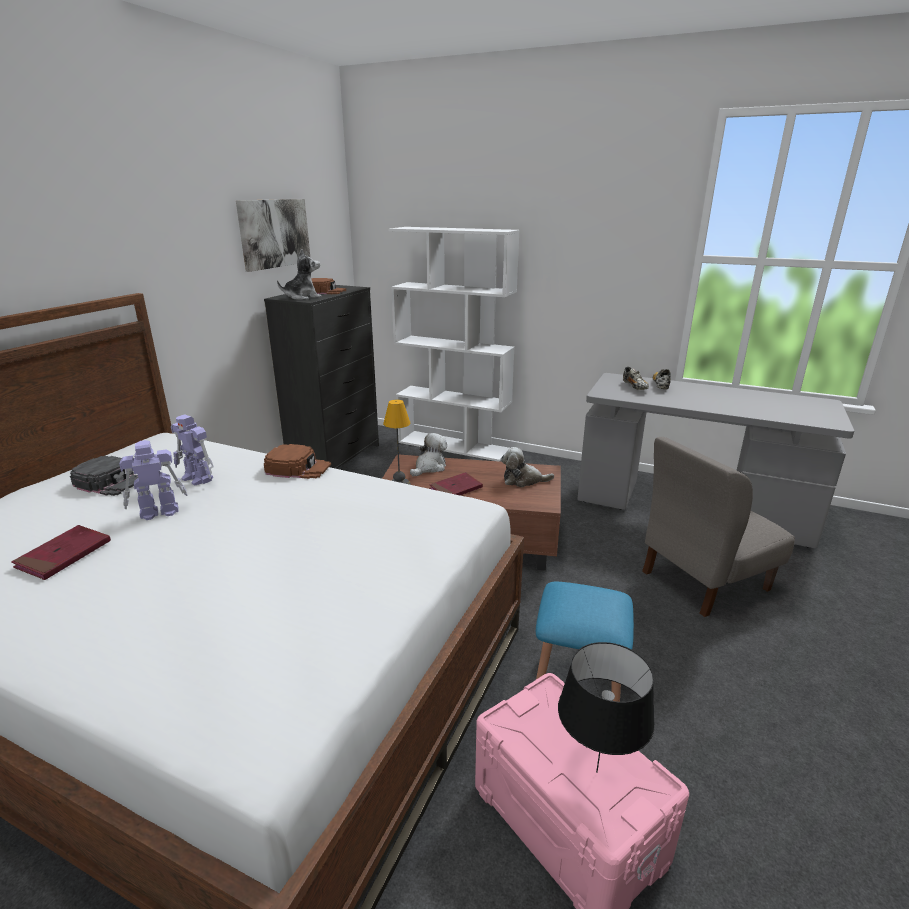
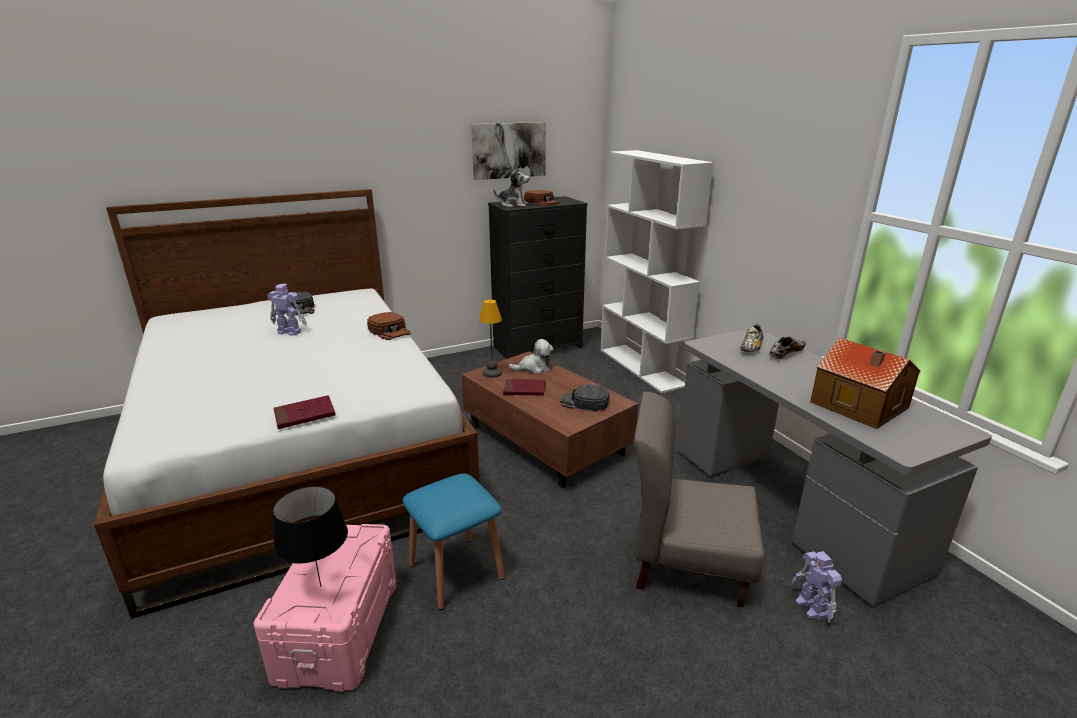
camera: 40 degrees right, 0 degrees up
(64, 555) = (225, 338): red book -> red book (305, 415)
(198, 479) = (334, 320): toy robot -> toy robot (811, 608)
(523, 480) = (584, 402): plush toy -> black cap
(762, 405) = (859, 406): none -> toy house

